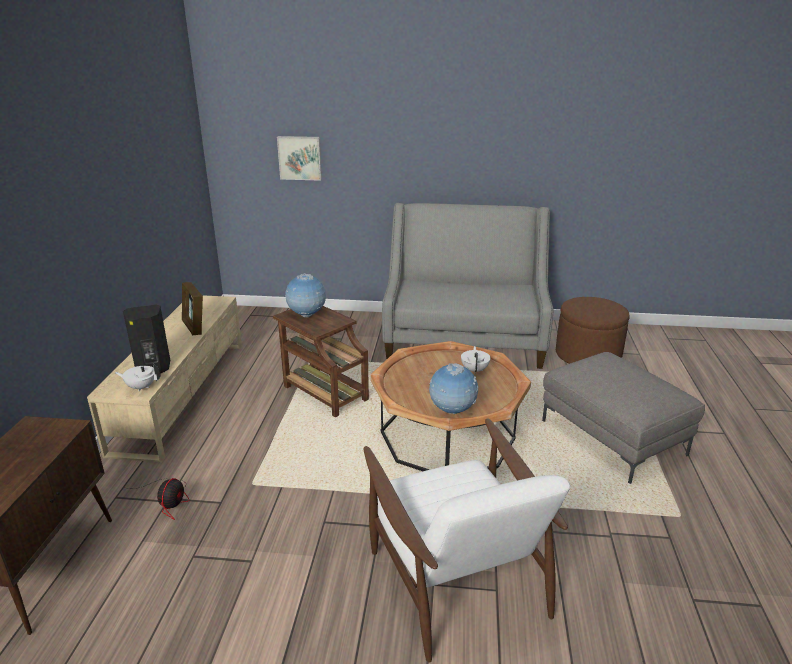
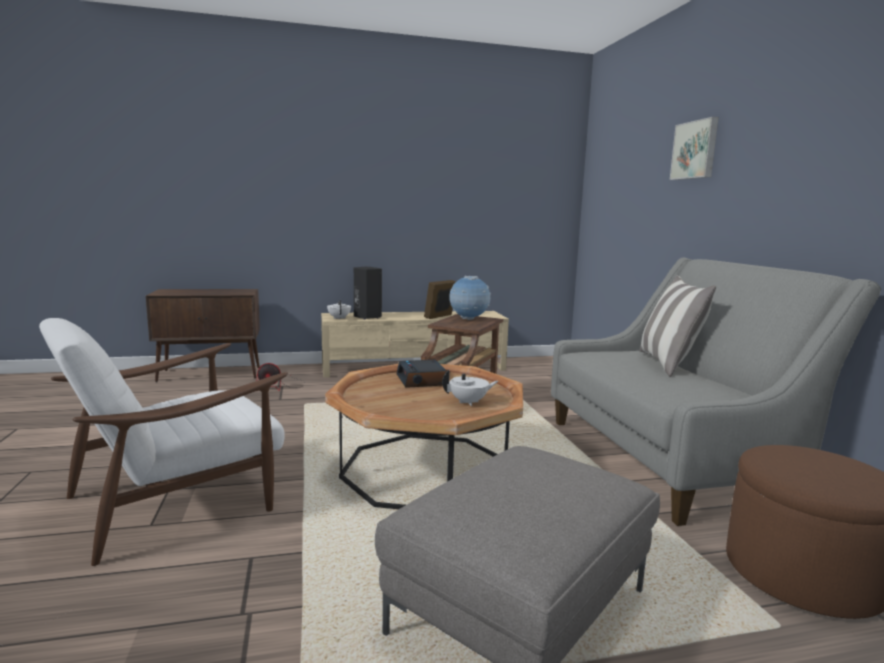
camera: 70 degrees right, 15 degrees down
(300, 157) = (630, 205): picture -> picture (695, 150)
(414, 378) = (422, 380): none -> alarm clock
(448, 284) = (668, 364): none -> pillow
(452, 411) = (362, 398): globe -> none

